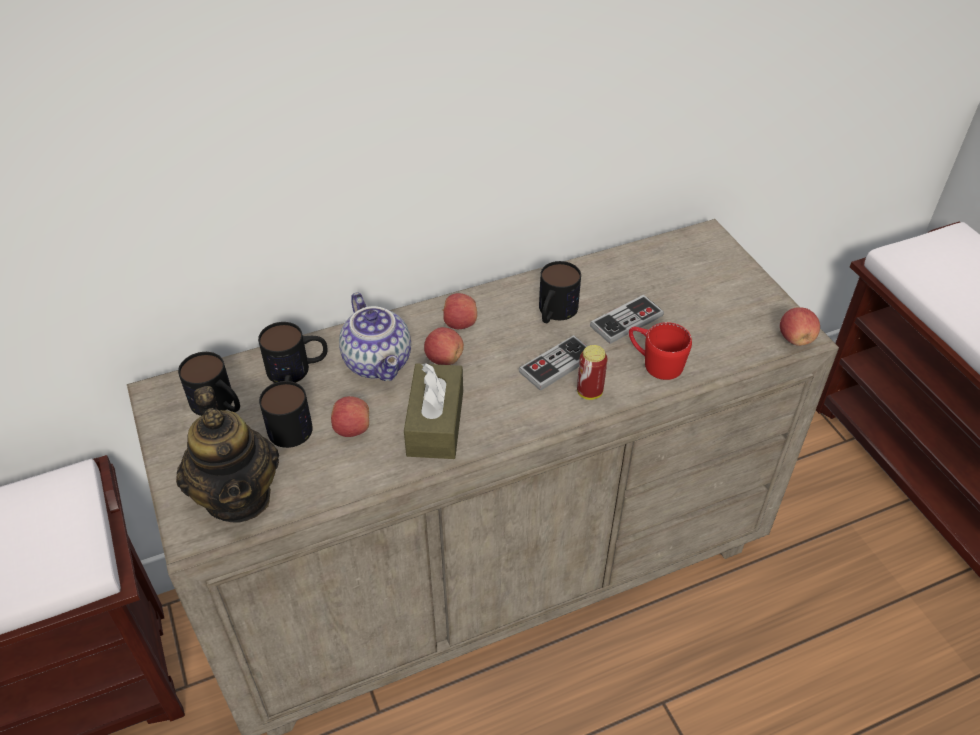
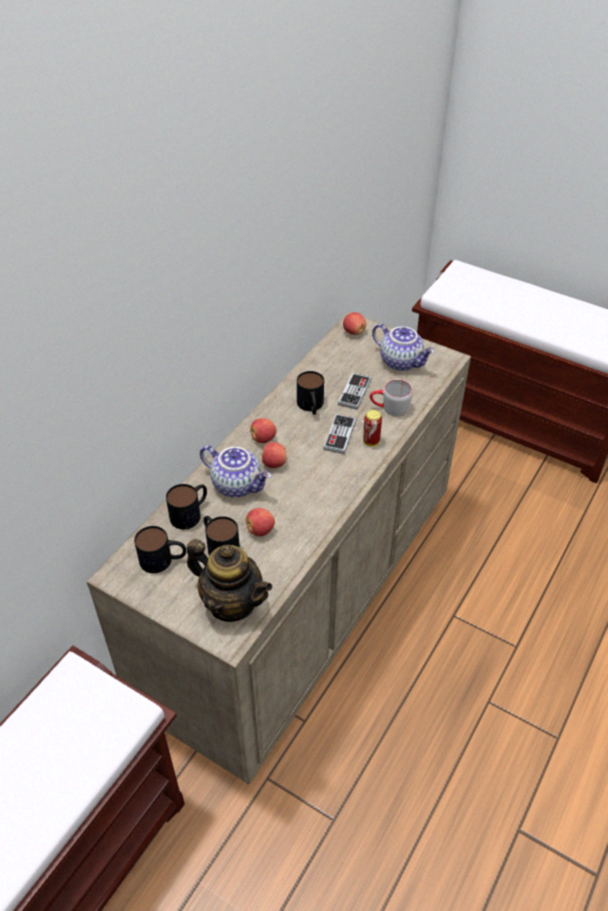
camera: 35 degrees left, 0 degrees up
(435, 423) = (304, 501): brown tissue box -> none
(654, 362) = (389, 408): red mug -> grey mug
(728, 311) = (401, 361): none -> teapot
(795, 339) = (447, 361): apple -> apple (354, 332)

